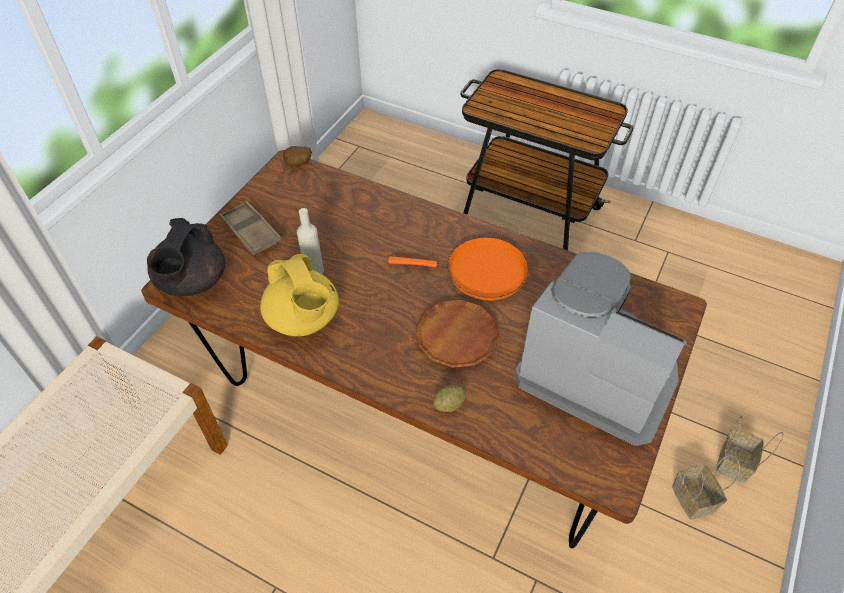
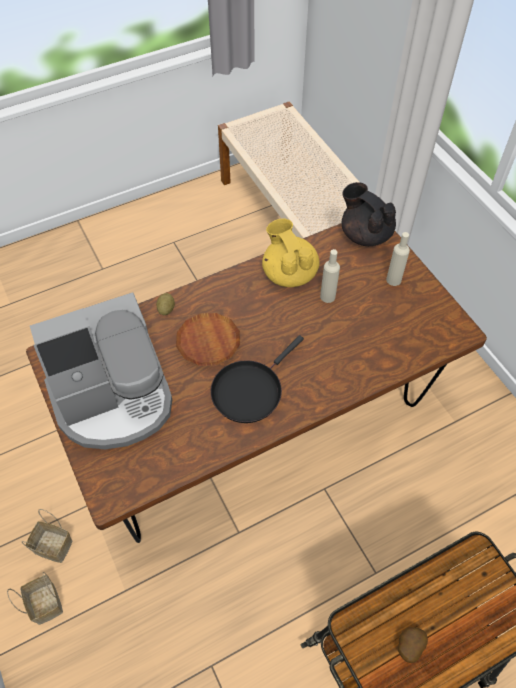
camera: 125 degrees right, 5 degrees up
(251, 232) = (393, 280): brown tray -> beige bottle
(298, 166) = (456, 339): potato -> potato (408, 646)
(304, 319) = (289, 273): yellow teapot -> yellow teapot turned 60 degrees clockwise
(480, 272) = (249, 390): orange frying pan -> black frying pan

